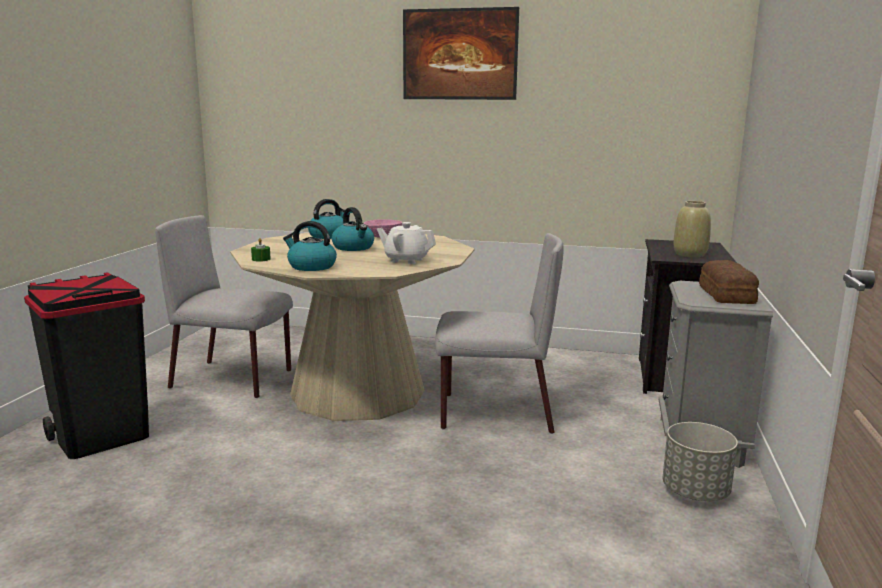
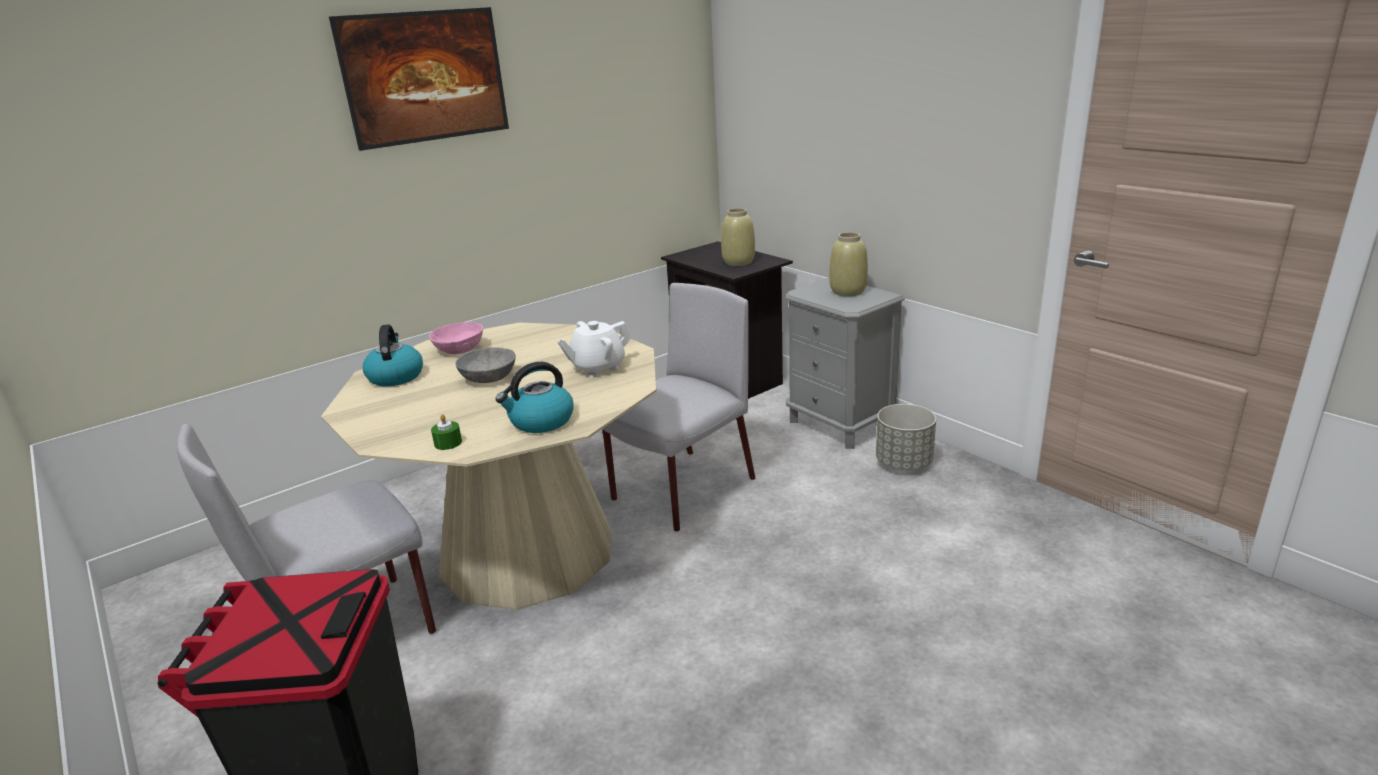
camera: 50 degrees left, 10 degrees up
(354, 247) = (488, 378): kettle -> grey bowl
(727, 294) = (847, 292): bread -> beige vase

